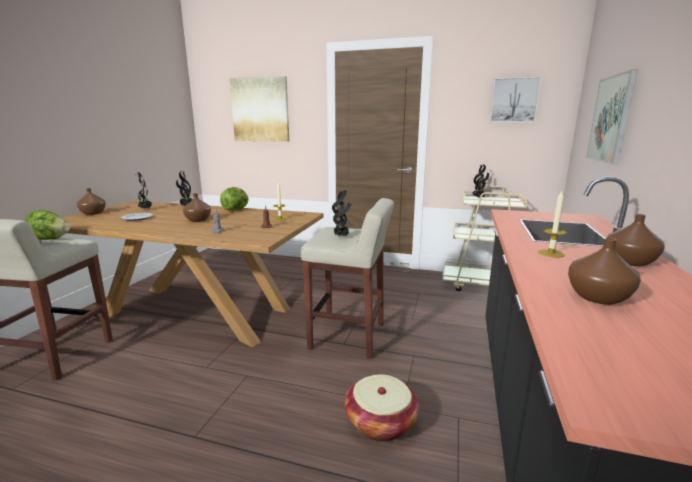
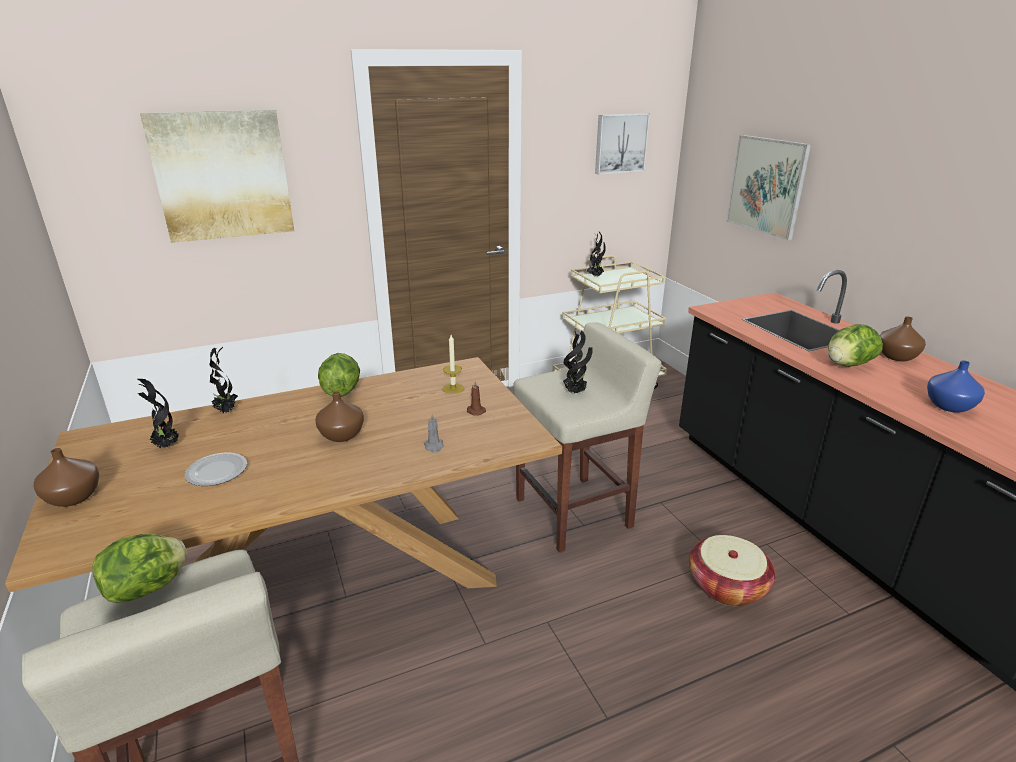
camera: 40 degrees left, 10 degrees up
(551, 253) = (848, 365): candle -> lettuce
(597, 297) = (948, 406): brown vase -> blue vase

